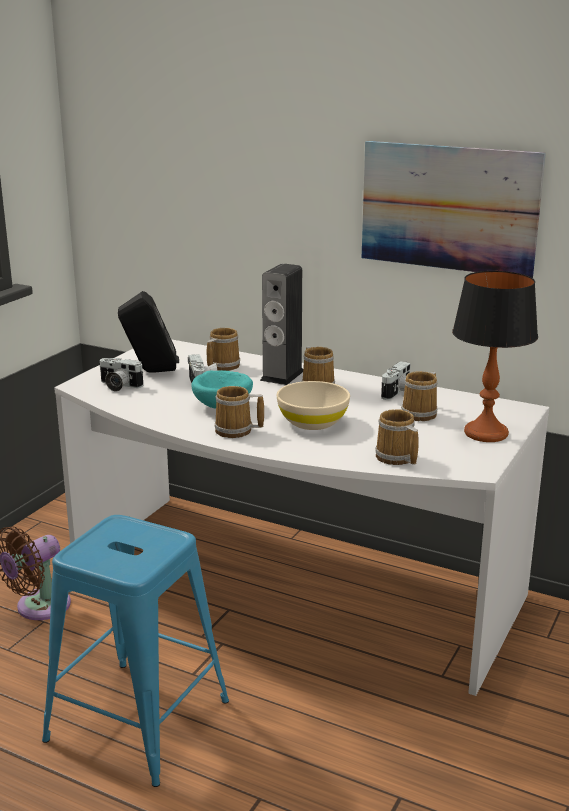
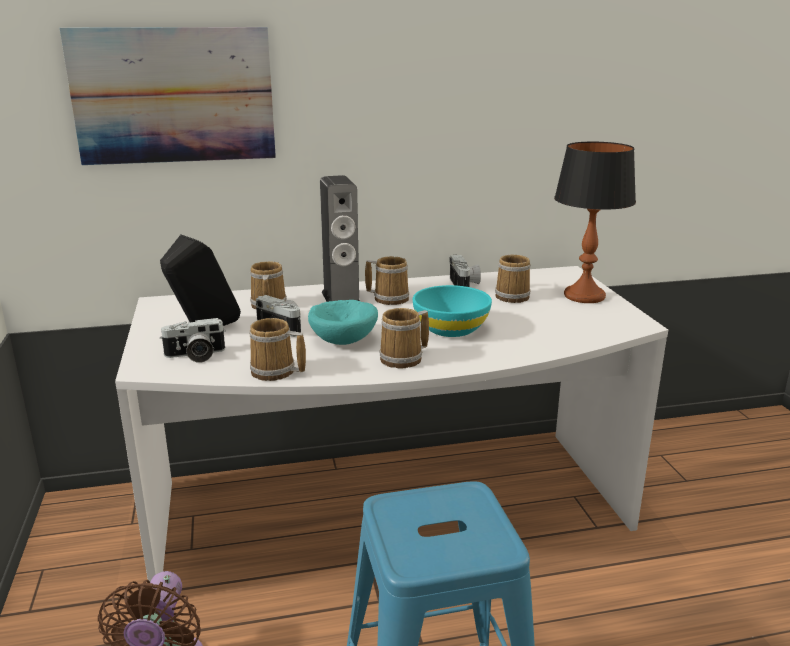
camera: 40 degrees left, 0 degrees up
(313, 422) = (451, 329): beige bowl -> turquoise bowl
(395, 458) = (571, 335): mug -> mug (275, 372)
(448, 208) = (479, 96): picture -> picture (174, 96)

